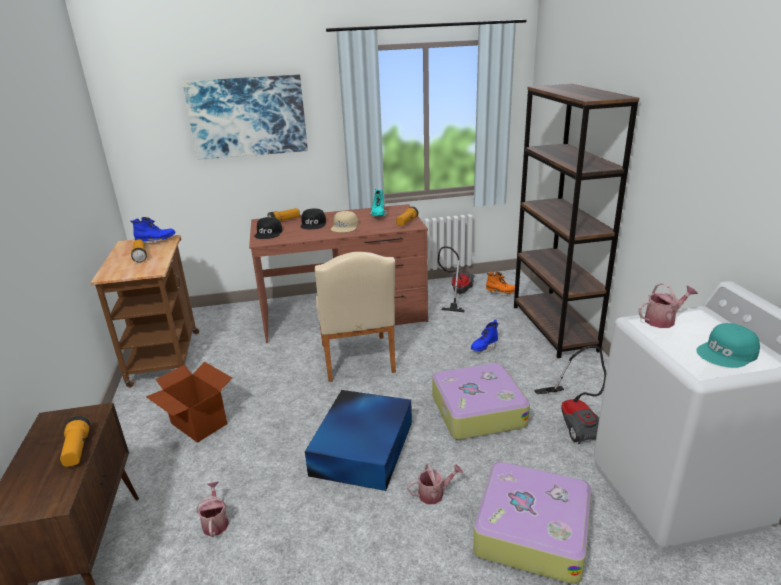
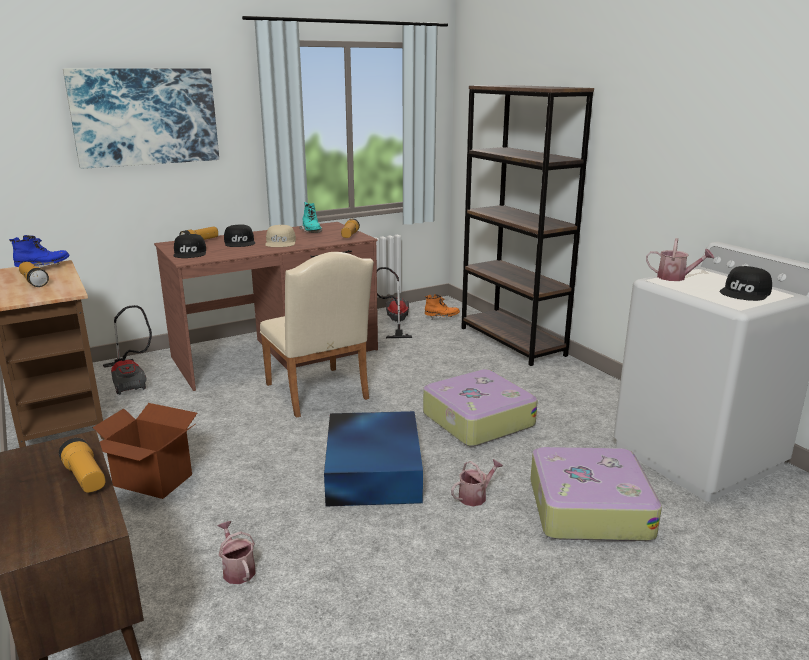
camera: 20 degrees left, 5 degrees down
(484, 348) = (452, 366): blue boot -> none
(575, 419) = (576, 413): vacuum cleaner -> vacuum cleaner (130, 380)
(663, 320) = (675, 277): watering can -> watering can turned 60 degrees clockwise
(727, 353) = (746, 292): turquoise cap -> black cap

